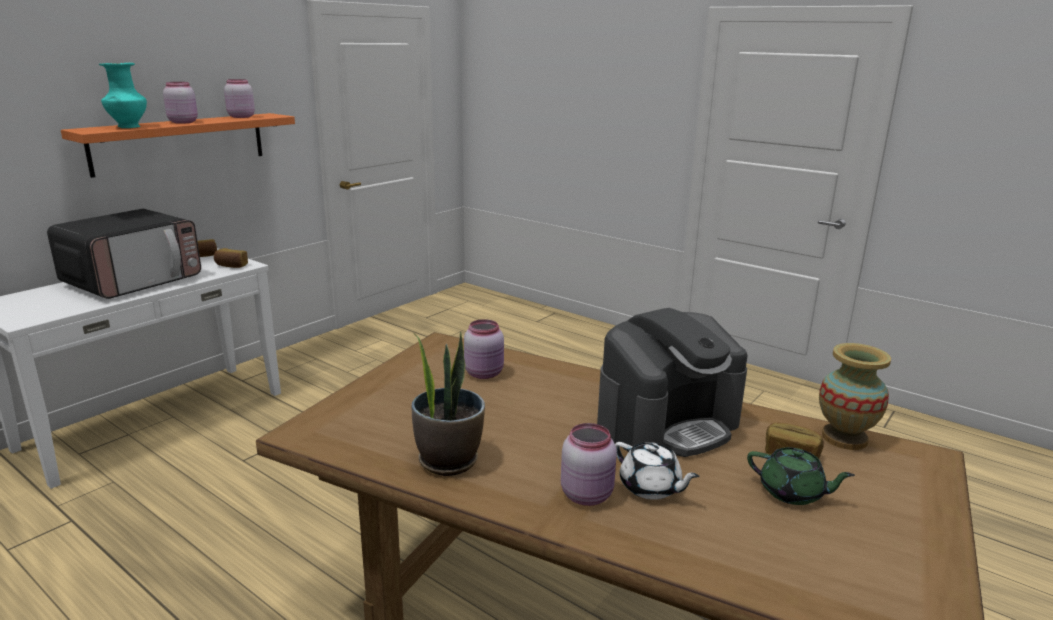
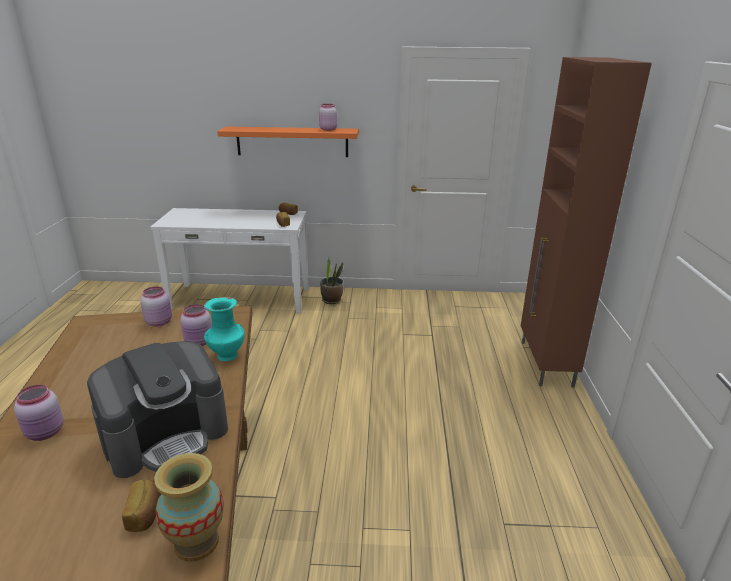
camera: 55 degrees right, 5 degrees up
(128, 127) = (250, 129): turquoise vase -> turquoise vase (226, 356)
(133, 281) = (234, 218): microwave -> none
(183, 122) = (285, 129): pink jar -> pink jar (159, 322)
(448, 460) = (72, 372): potted plant -> potted plant (332, 300)
(571, 324) = (545, 364): none -> brown cabinet
(651, 488) = (63, 455): white teapot -> none
(667, 424) = (167, 436): coffee machine -> coffee machine turned 60 degrees counterclockwise
(792, 493) = (78, 528): green teapot -> none

